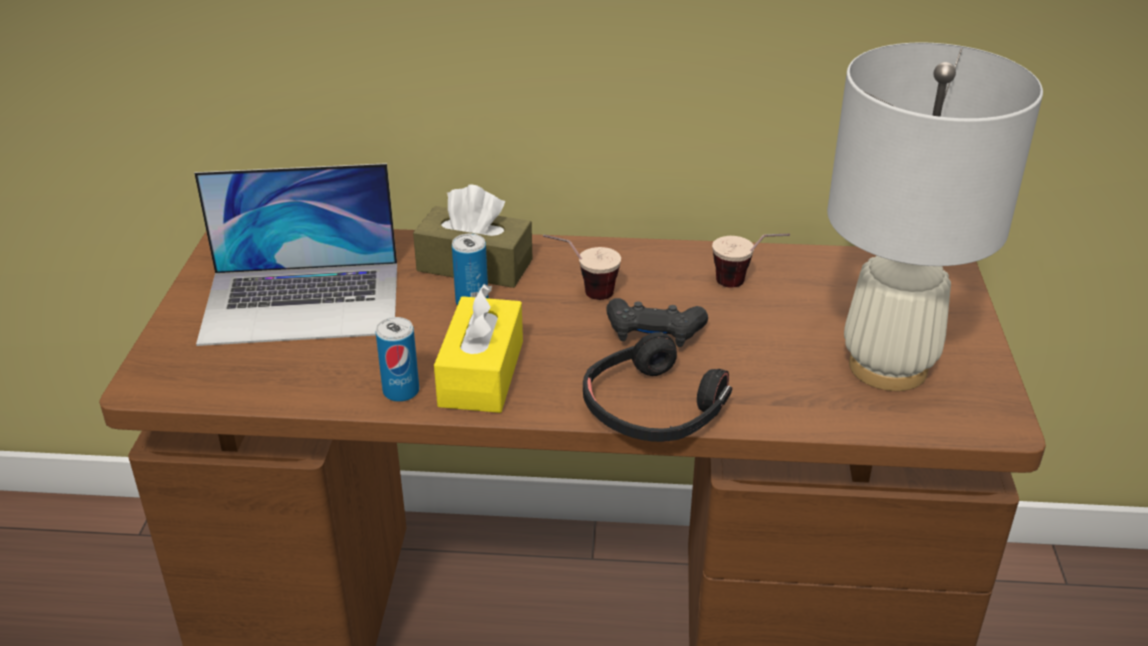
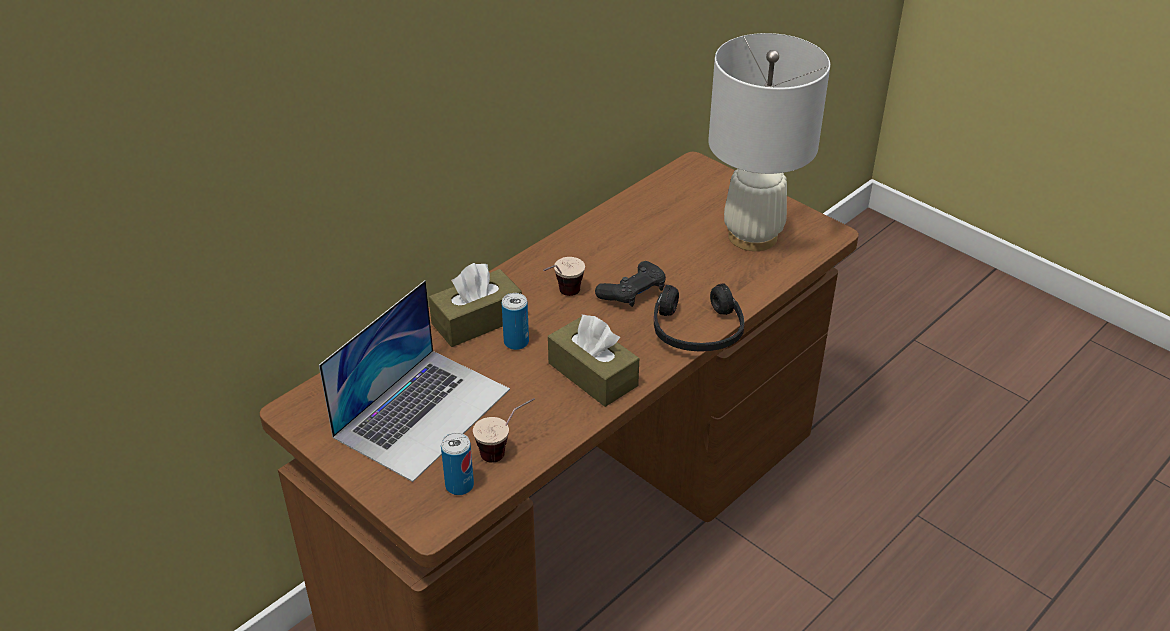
camera: 50 degrees left, 5 degrees up
(401, 391) = (572, 414): can -> can (459, 485)
(481, 373) = (592, 374): yellow tissue box -> brown tissue box
(746, 285) = (629, 236): cup -> cup (506, 450)

